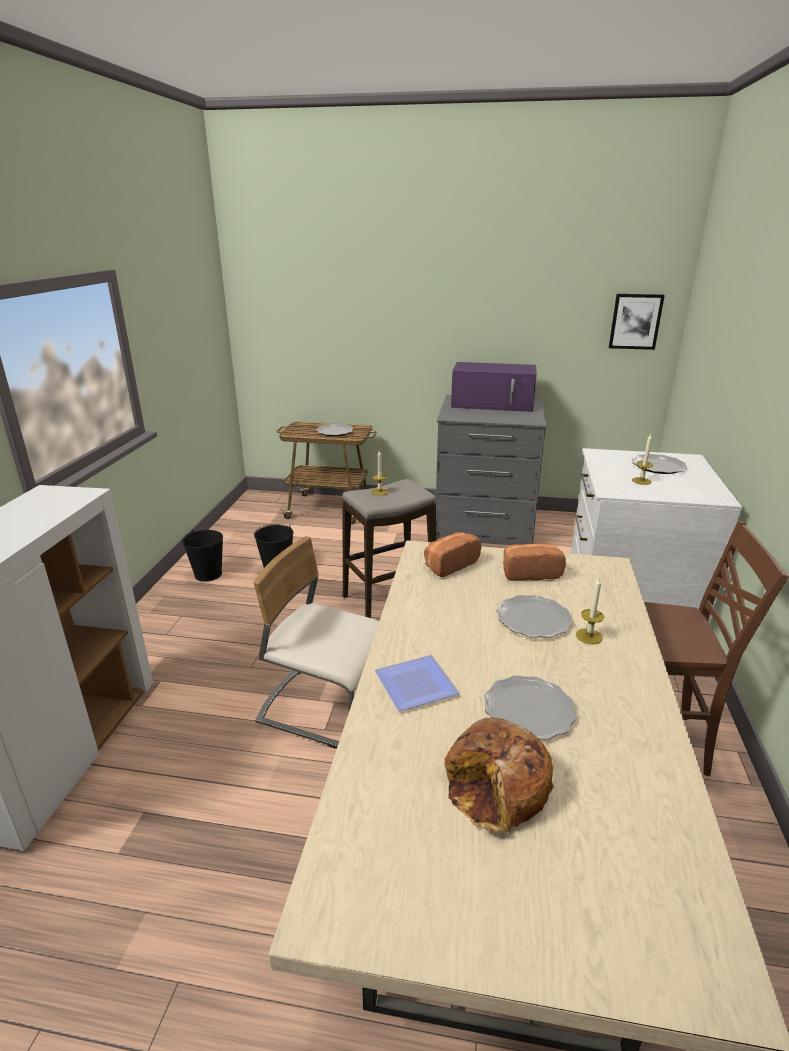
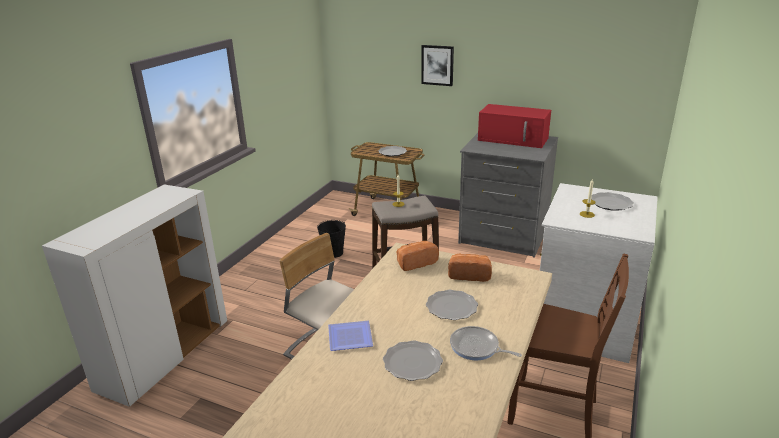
camera: 15 degrees right, 0 degrees up
(208, 574) = (285, 251): black bucket -> none
(493, 404) = (514, 139): purple microwave -> red microwave
(497, 787) = (367, 402): bread -> none
(589, 636) = (483, 323): candle -> none
(602, 673) = (476, 347): none -> frying pan
(635, 321) = (637, 78): picture -> picture (437, 65)

